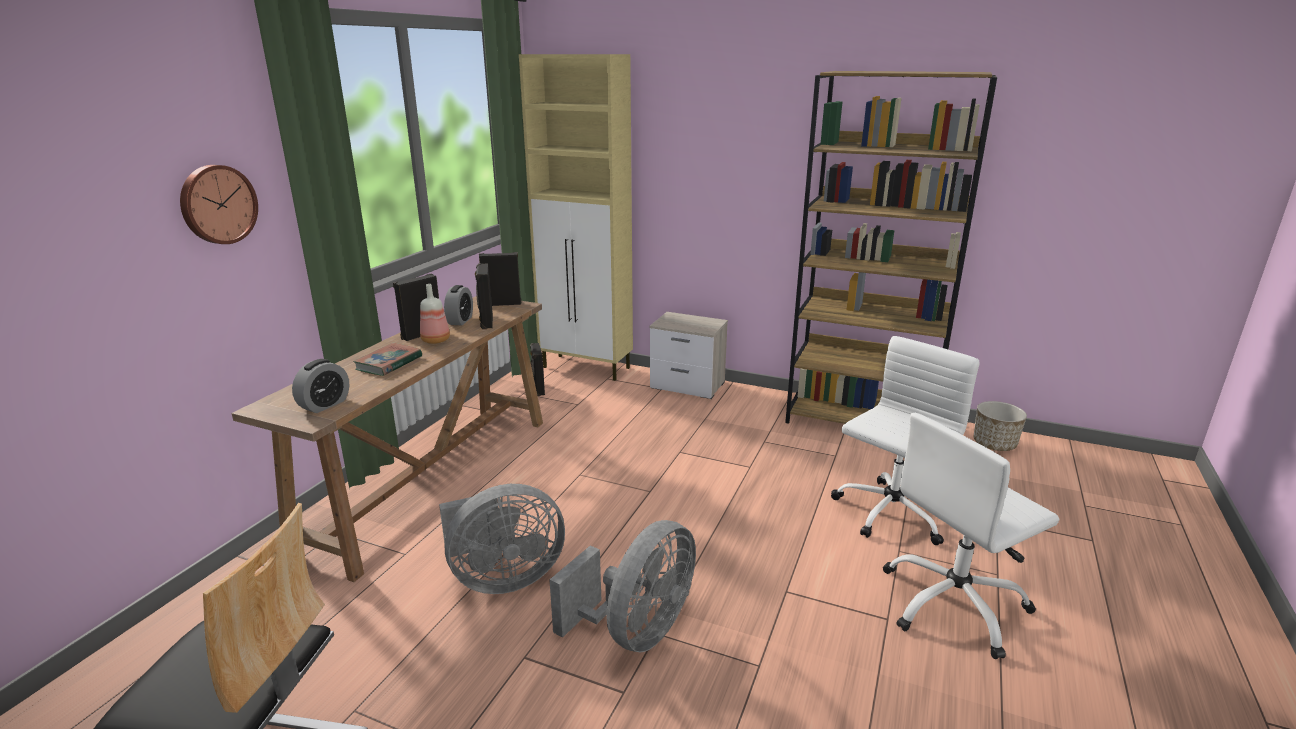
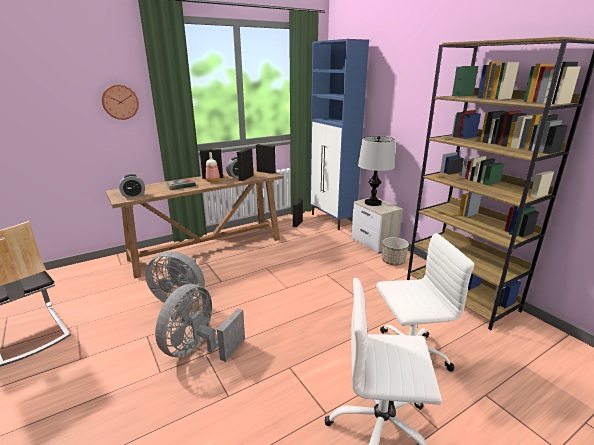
camera: 35 degrees right, 0 degrees up
(587, 368) = (332, 220): beige cabinet -> blue cabinet
(636, 631) = (199, 349): grey fan -> grey fan turned 135 degrees clockwise
(679, 321) = (372, 203): none -> table lamp
(994, 444) = (553, 346): planter -> planter (393, 261)

